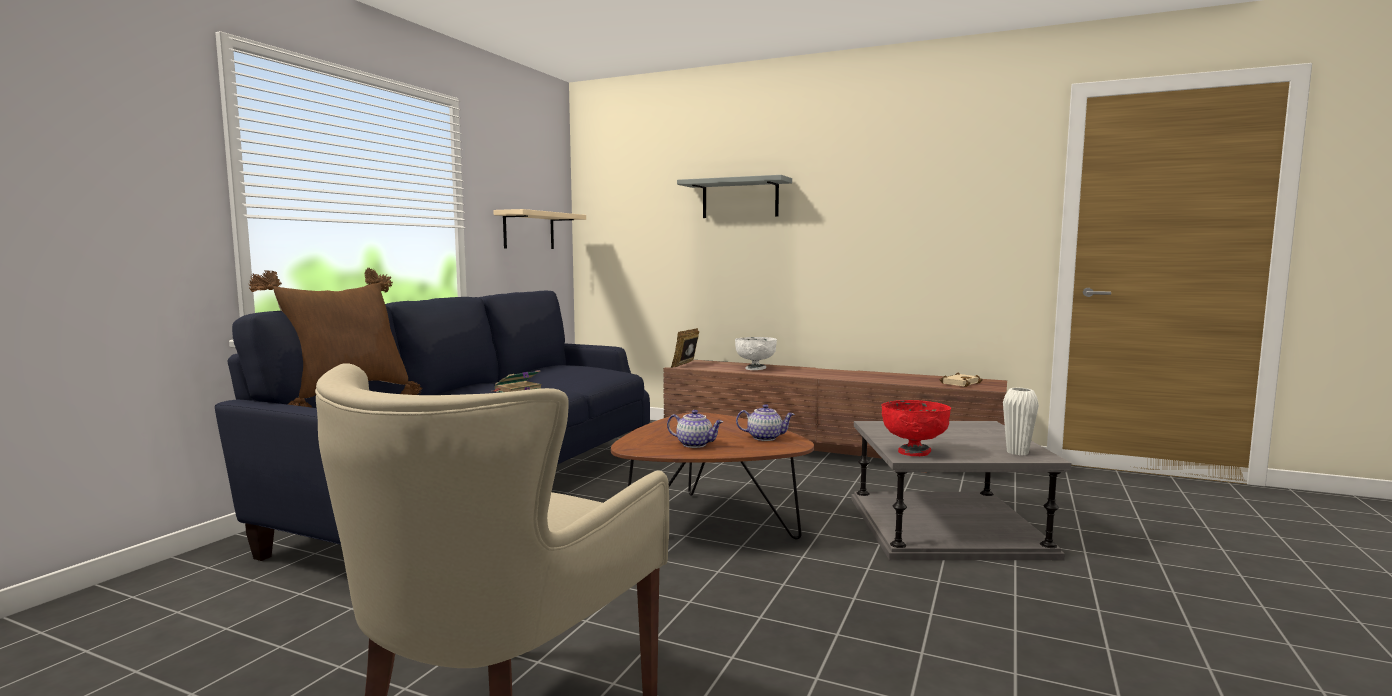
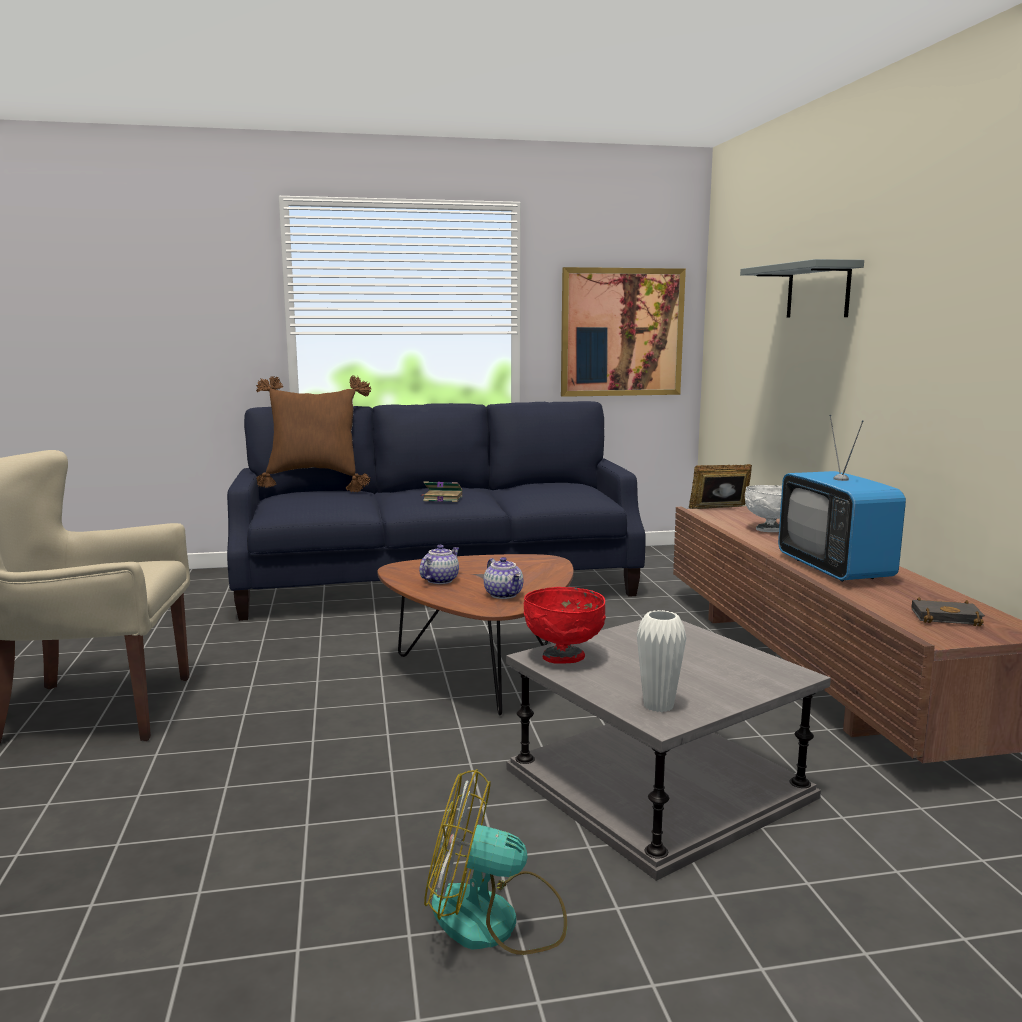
camera: 55 degrees right, 5 degrees up
(529, 230) = (621, 332): beige shelf -> picture
(695, 444) = (439, 580): teapot -> teapot turned 135 degrees counterclockwise
(855, 377) = (834, 569): none -> television
(959, 383) = (947, 617): beige book -> black book
(1096, 615) = (495, 920): none -> fan

